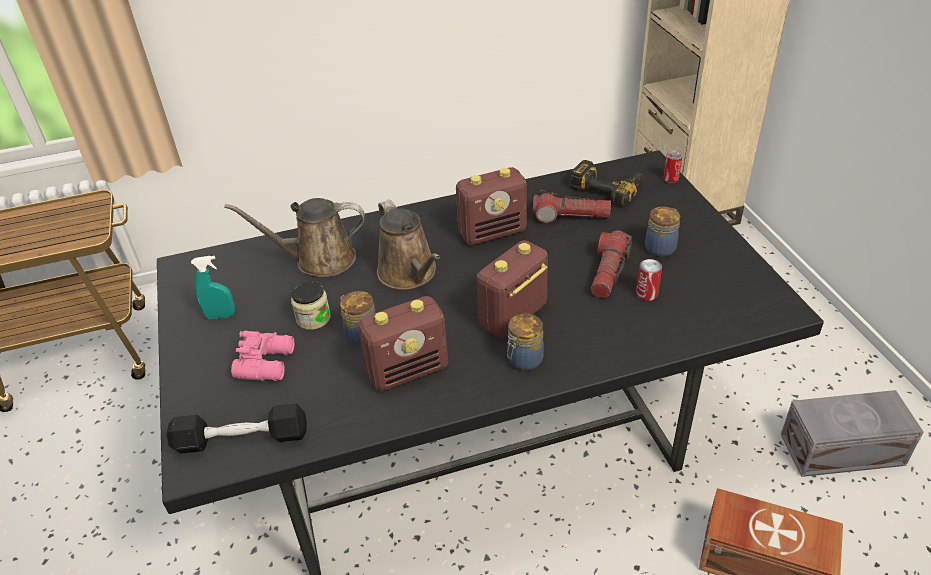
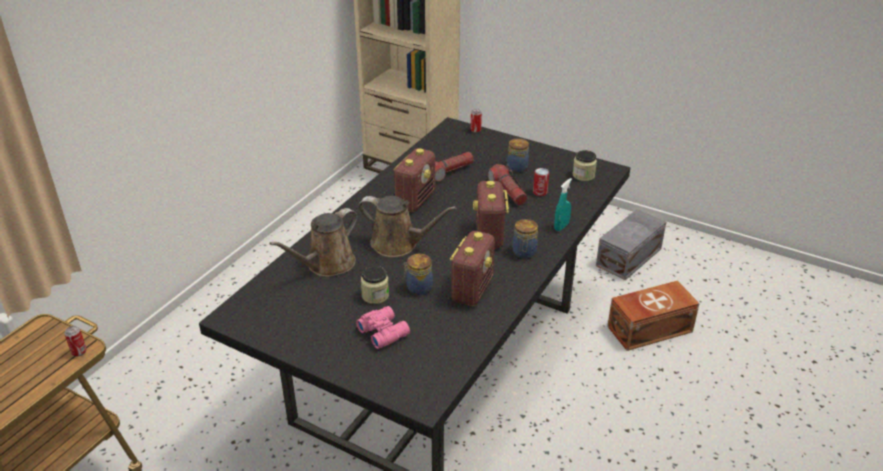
camera: 45 degrees left, 5 degrees down
(84, 237) = (79, 352): none -> can
(220, 315) = (309, 326): turquoise spray bottle -> turquoise spray bottle (561, 226)
(242, 439) = (430, 373): black dumbbell -> none
(608, 187) = (447, 148): power drill -> none
(736, 300) = (583, 175): none -> jar

